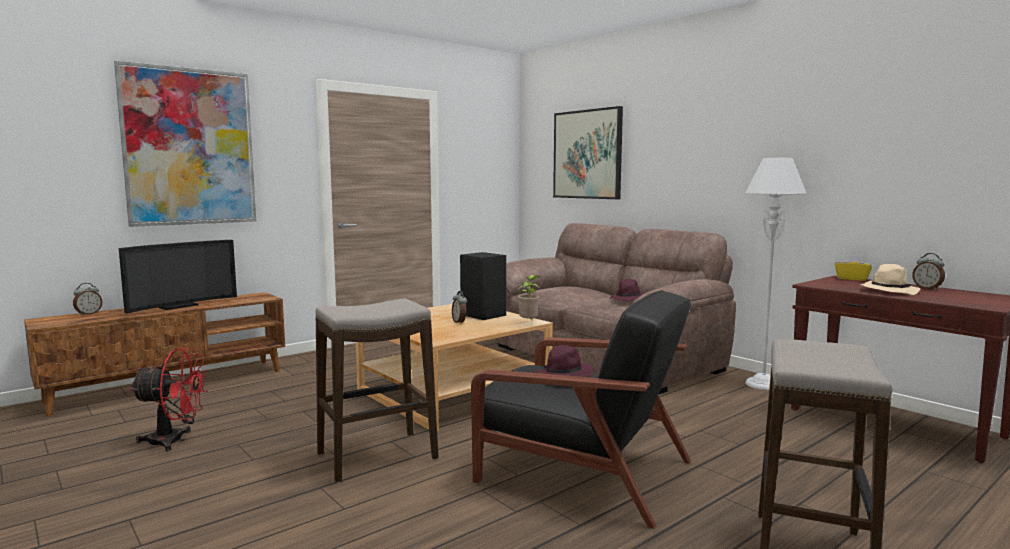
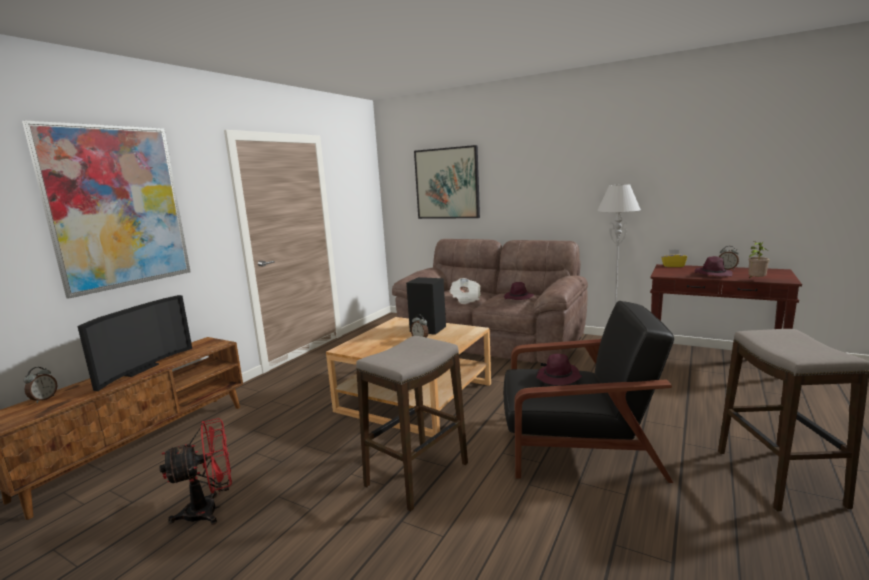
camera: 20 degrees left, 5 degrees up
(529, 323) = (474, 331): potted plant -> potted plant (756, 280)
(567, 296) = (465, 299): none -> newspaper
(888, 291) = (712, 274): beige hat -> purple hat

